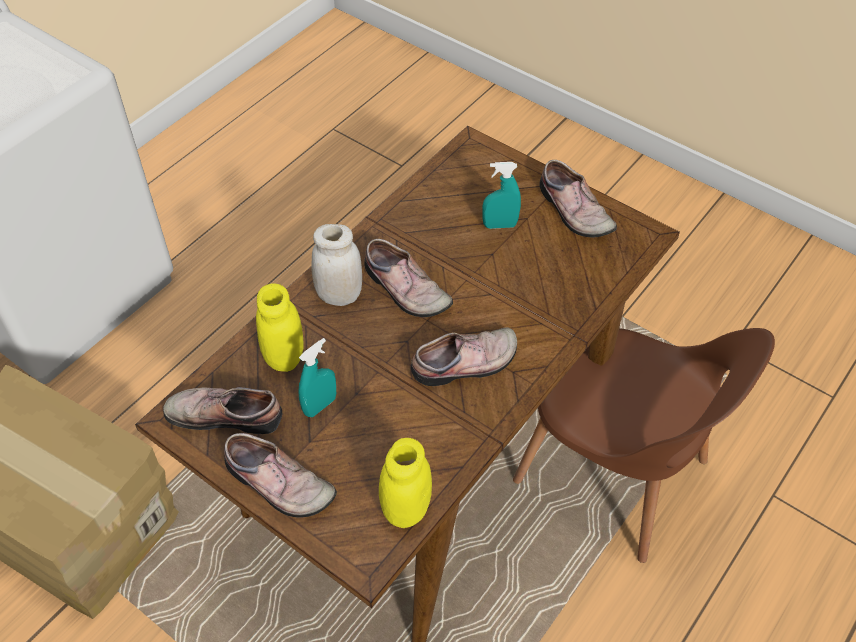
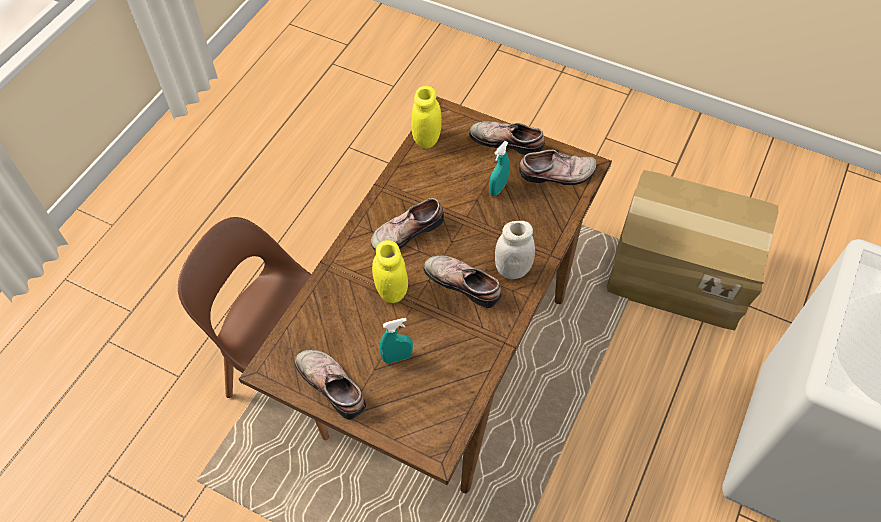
camera: 170 degrees right, 5 degrees up
(284, 357) = (534, 216): yellow jar -> yellow jar (392, 291)

